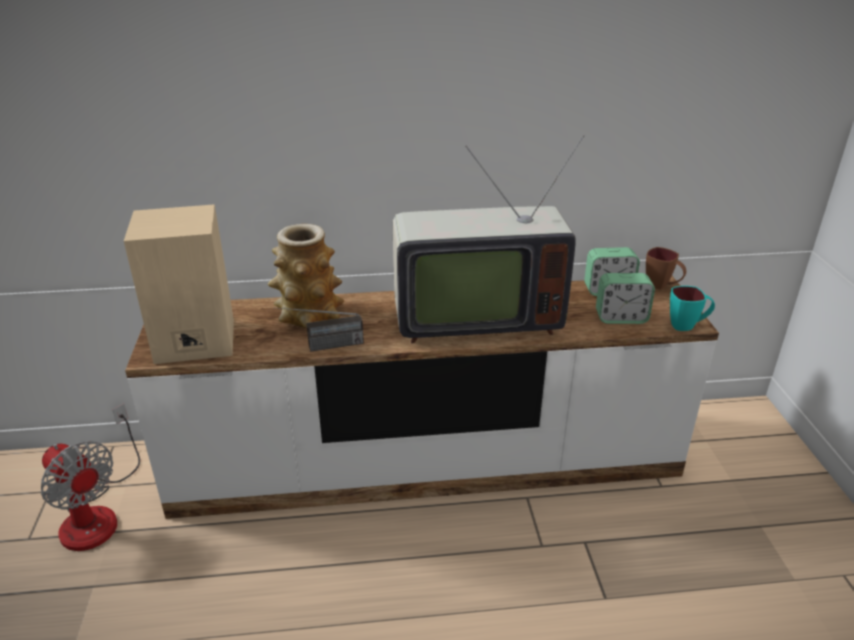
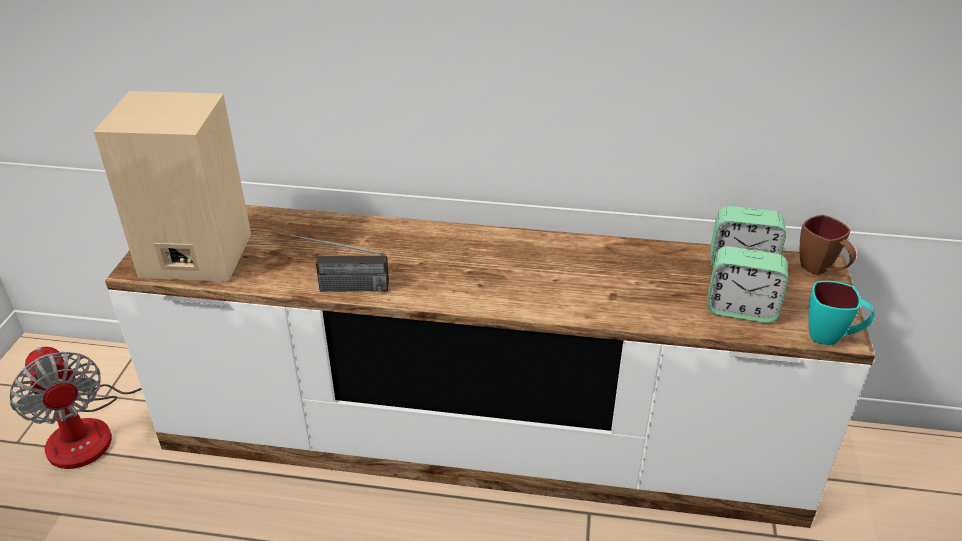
camera: 15 degrees right, 5 degrees up
(309, 315) = (340, 241): vase -> none
(473, 318) = (540, 277): television -> none

